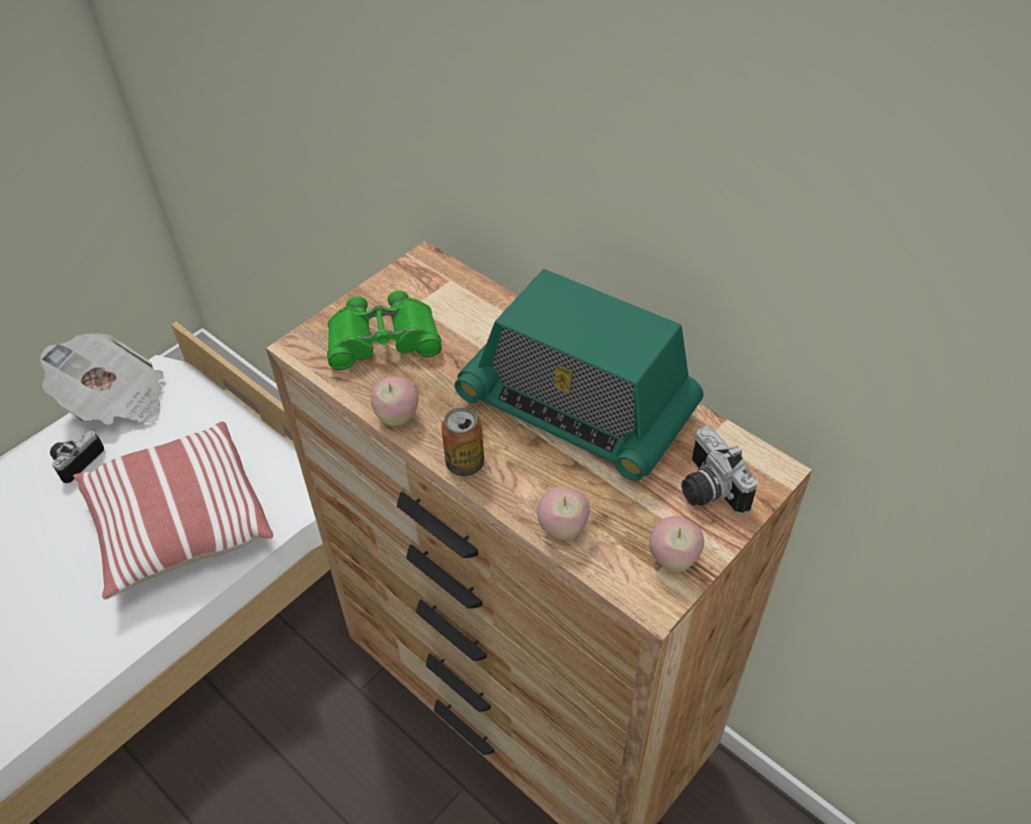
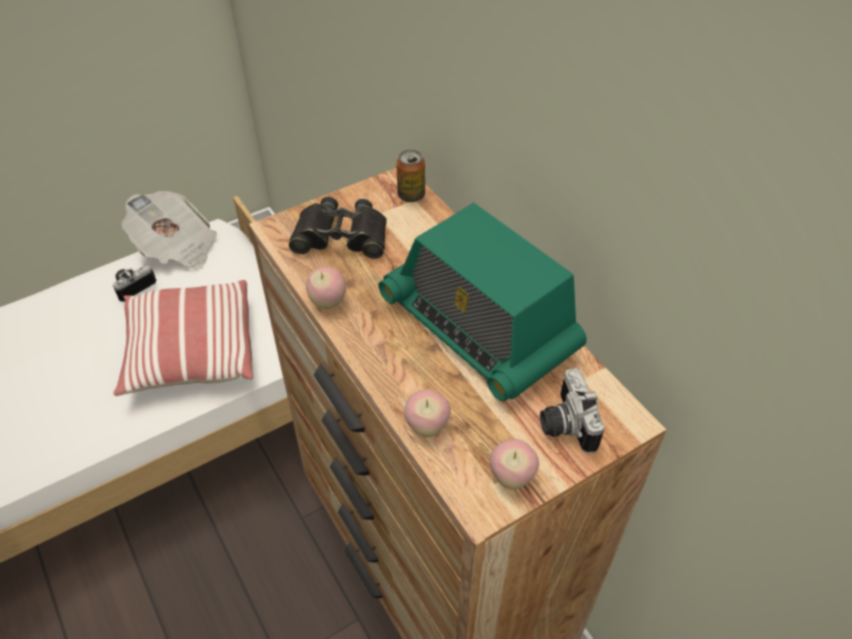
camera: 15 degrees right, 0 degrees up
(383, 339) = (341, 236): green binoculars -> black binoculars
(465, 463) = (367, 352): can -> can (411, 195)

